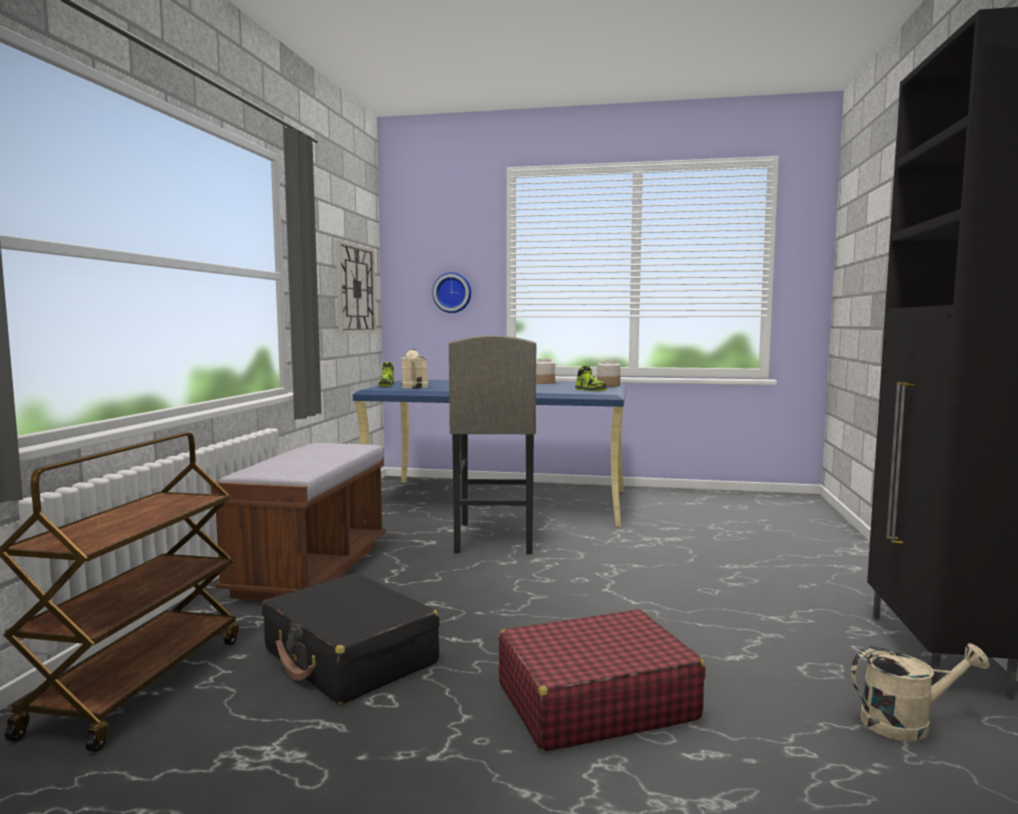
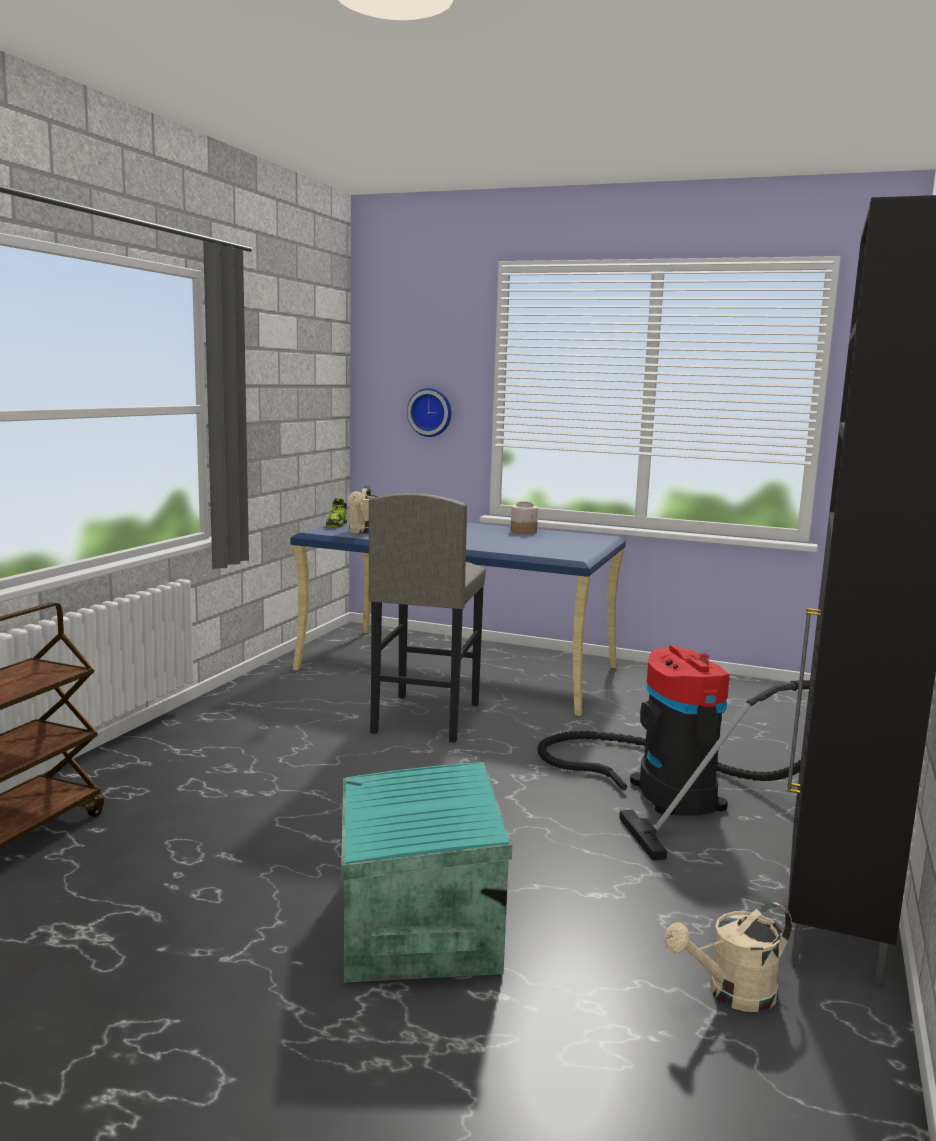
camera: 10 degrees right, 5 degrees up
(311, 569) = (210, 738): brown bench -> none
(350, 657) = (201, 844): black suitcase -> none
(355, 289) = (310, 409): wall clock -> none
(590, 390) = (561, 550): shoe -> none
(594, 701) = (414, 924): red suitcase -> turquoise storage box
(608, 385) = (594, 542): jar -> none
(730, 572) = (669, 791): none -> vacuum cleaner
(906, 723) = (731, 994): beige watering can -> beige watering can turned 150 degrees clockwise

